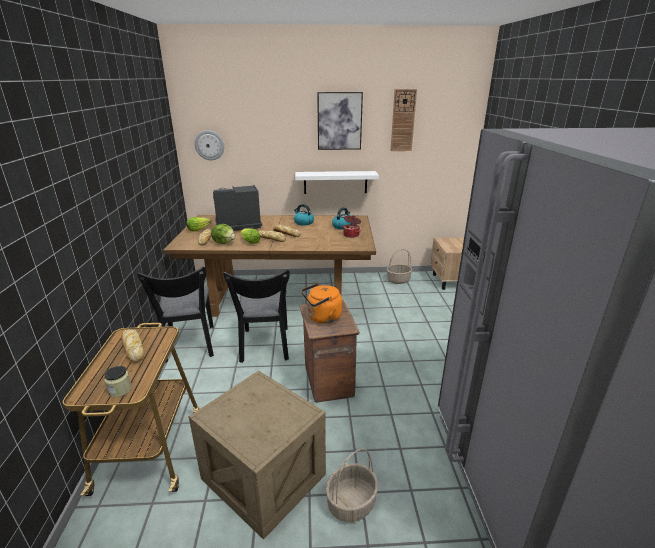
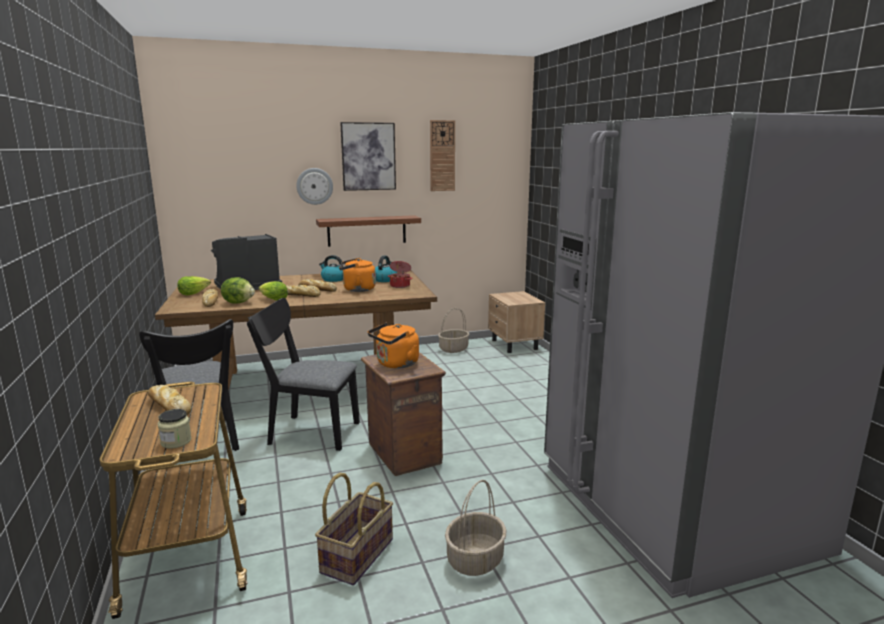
camera: 15 degrees left, 10 degrees down
(209, 145) = (201, 187): wall clock -> wall clock (314, 186)
(263, 476) = (356, 555): crate -> basket
(265, 347) = (308, 432): black chair -> black chair turned 120 degrees clockwise
(316, 236) = (357, 289): none -> orange kettle
(335, 182) = (367, 230): white shelf -> brown shelf

